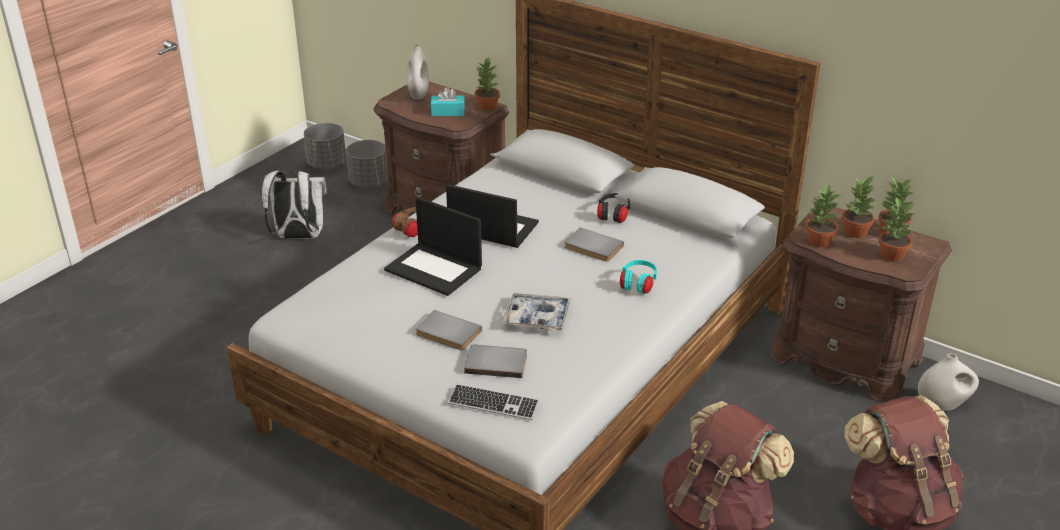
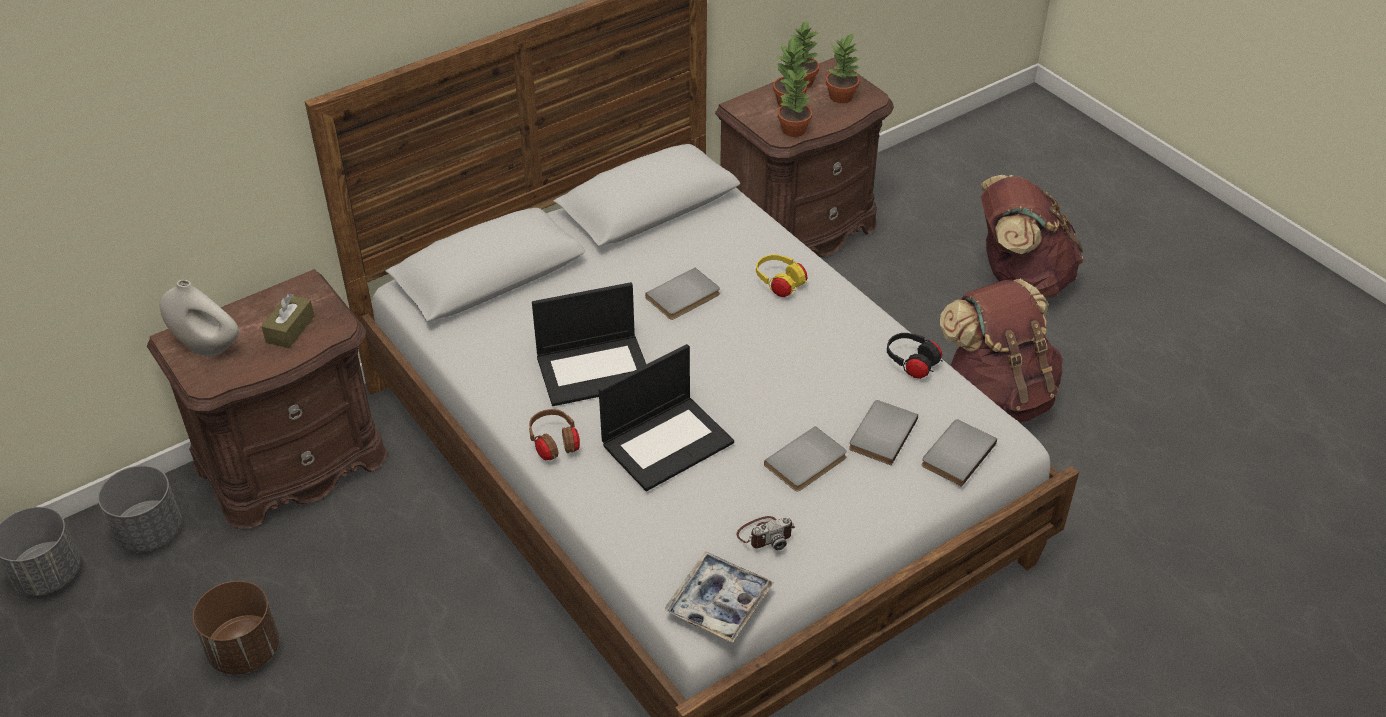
camera: 70 degrees left, 10 degrees up
(298, 237) = (245, 651): white backpack -> brown planter
(365, 327) = (765, 534): none -> camera
(448, 112) = (290, 329): turquoise tissue box -> brown tissue box
(487, 107) = (305, 288): potted plant -> none
(492, 228) = (595, 369): laptop -> laptop turned 150 degrees counterclockwise
(493, 404) = (956, 453): keyboard -> grey book
(537, 318) = (807, 380): tray -> tray (718, 603)
(613, 216) = (626, 262): black headphones -> black headphones (912, 364)
(638, 285) = (780, 284): turquoise headphones -> yellow headphones
(943, 404) = (893, 196): white vase -> none

